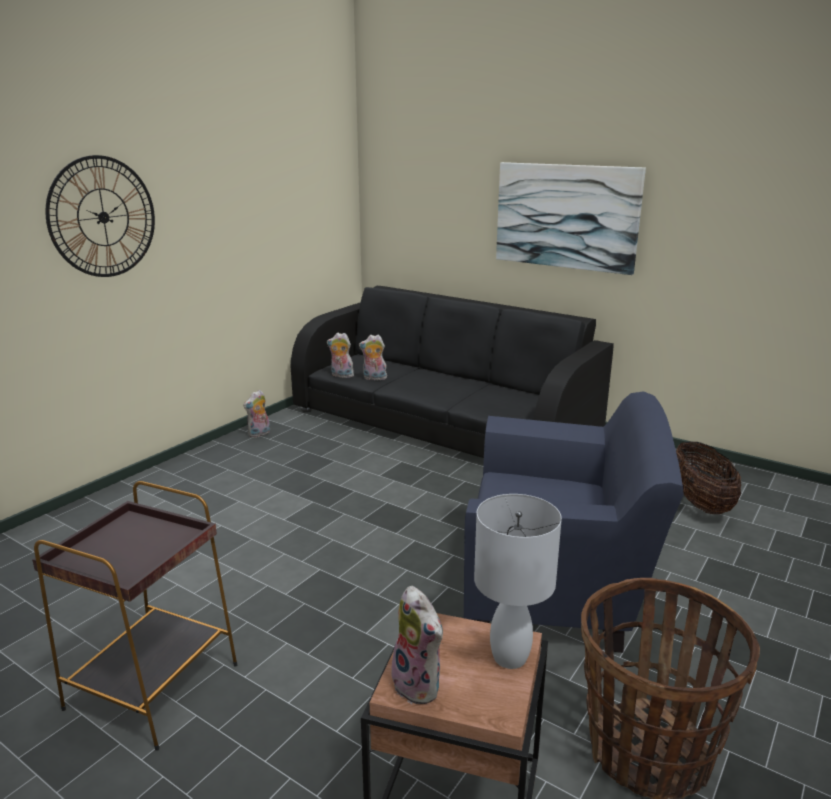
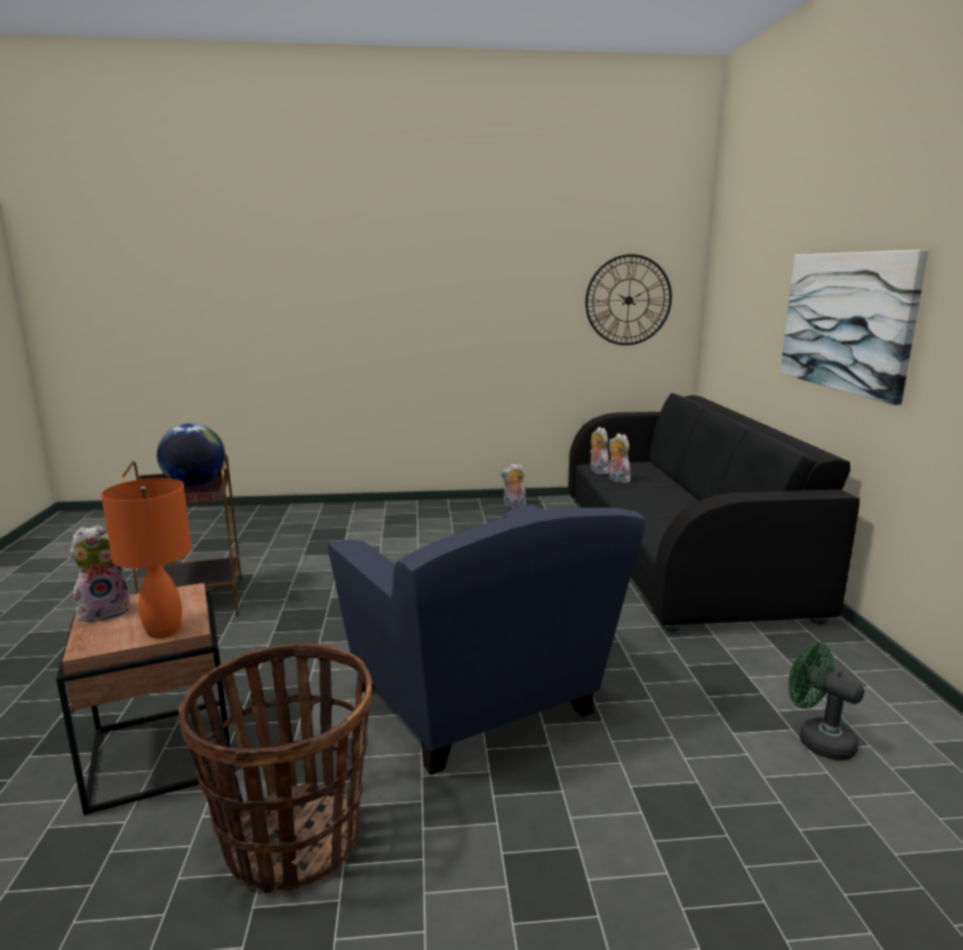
camera: 50 degrees right, 5 degrees down
(103, 217) = (399, 291): wall clock -> wall clock (628, 300)
(130, 535) = (195, 484): none -> globe
(420, 685) = (106, 611): plush toy -> plush toy turned 135 degrees counterclockwise
(508, 657) = (163, 630): white table lamp -> orange table lamp
(700, 503) = (817, 739): basket -> green fan

